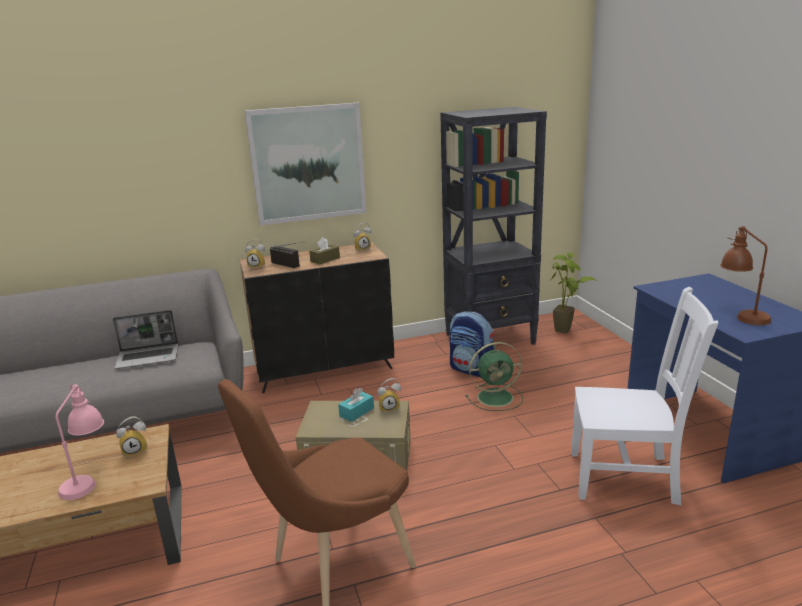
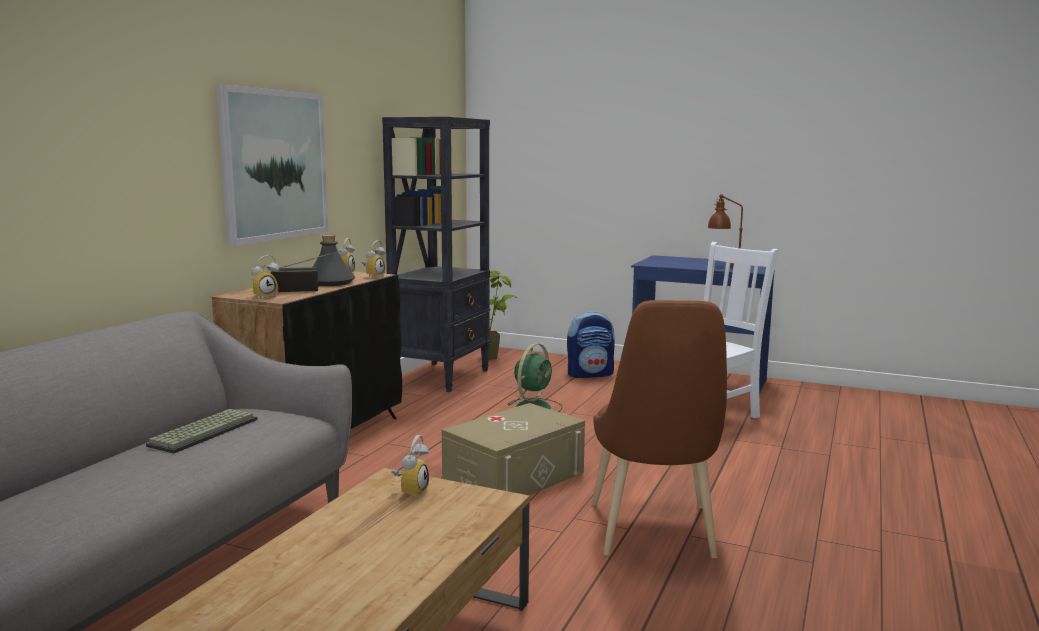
camera: 50 degrees left, 10 degrees down
(87, 479) = (422, 525): pink table lamp -> none
(149, 357) = (204, 432): laptop -> keyboard
(325, 259) = (330, 283): brown tissue box -> grey bottle
(356, 412) = (506, 421): turquoise tissue box -> none
(389, 408) = (526, 410): alarm clock -> alarm clock (373, 276)
(472, 370) = (473, 398): backpack -> backpack (590, 374)

